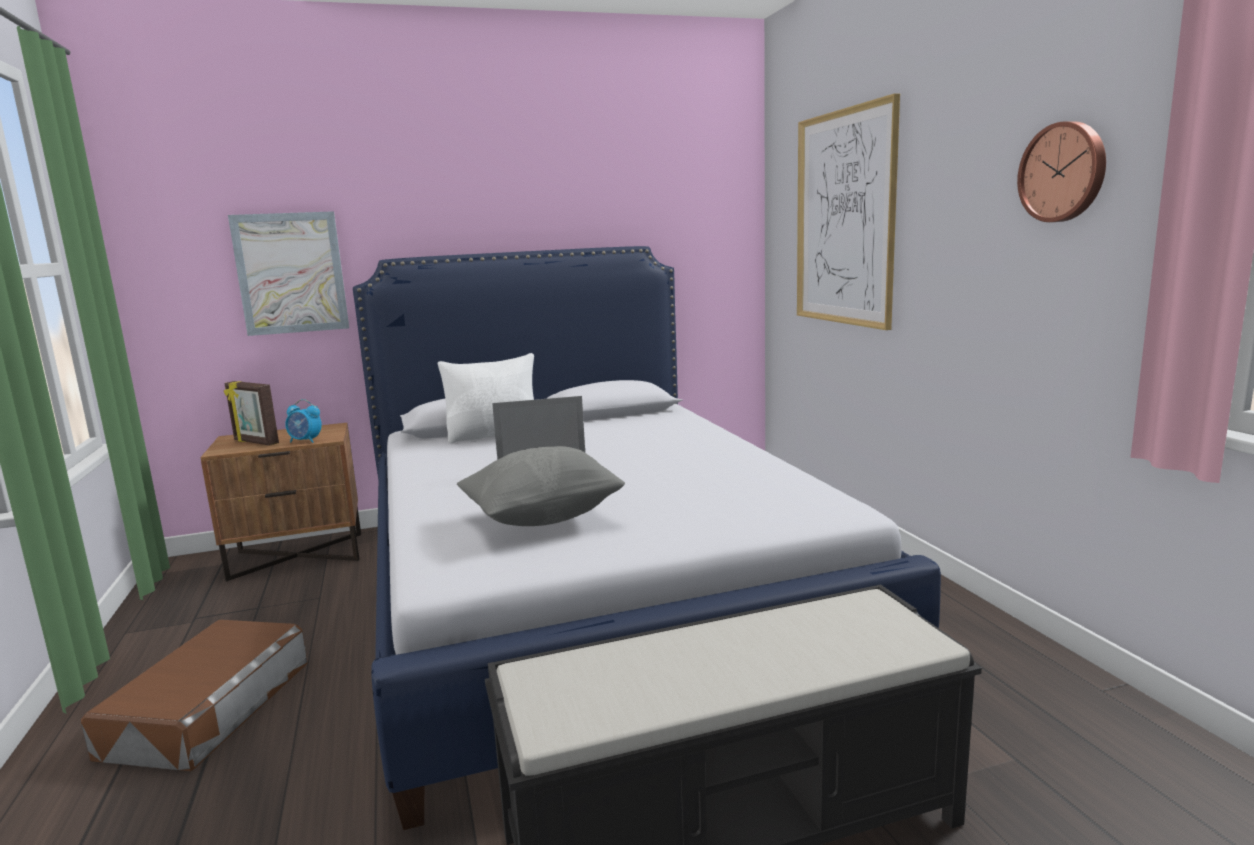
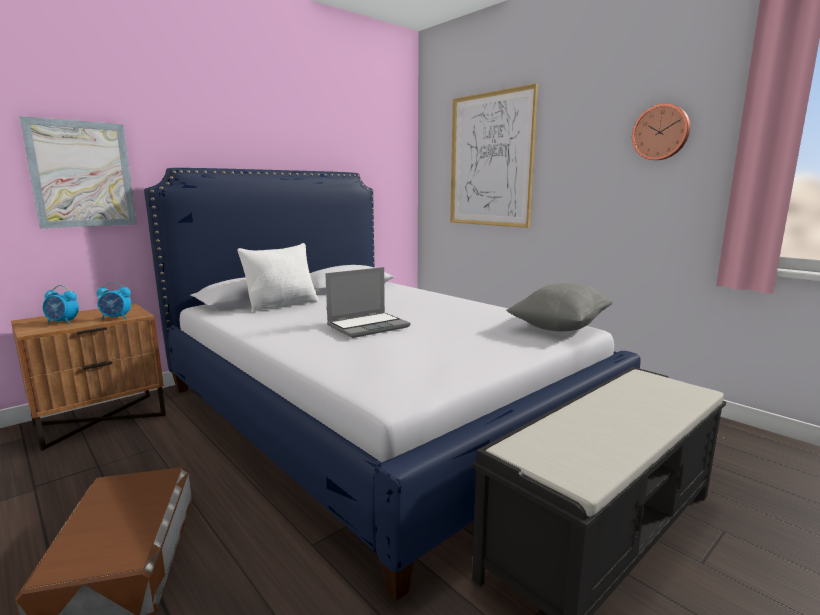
camera: 25 degrees left, 0 degrees up
(255, 442) = (63, 322): picture frame -> alarm clock
(543, 518) = (409, 350): grey pillow -> grey pillow (559, 327)

